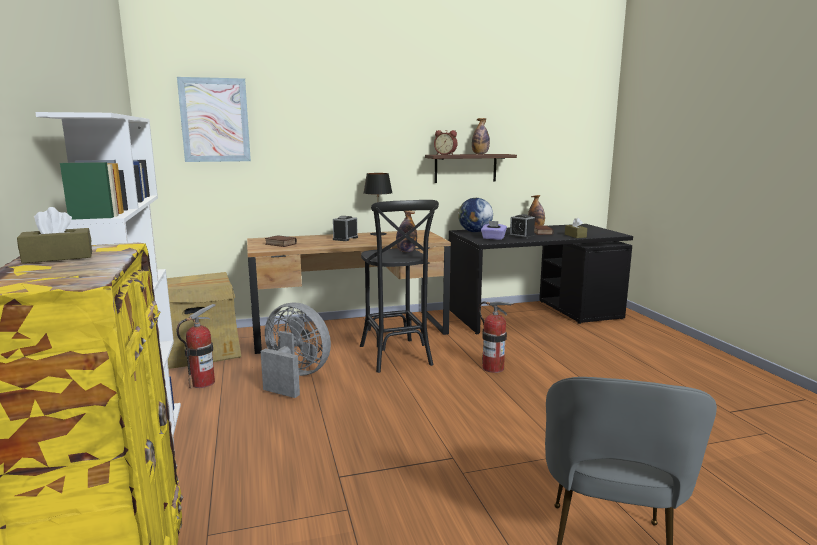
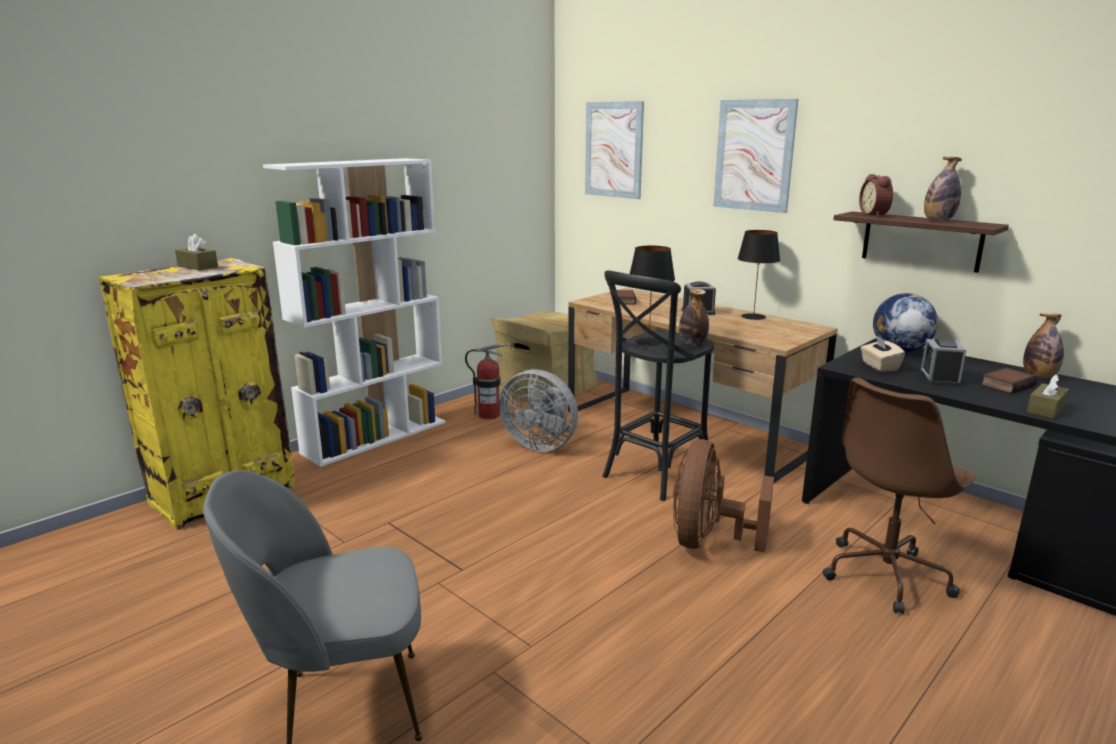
camera: 60 degrees right, 5 degrees up
(294, 378) = (541, 444): grey fan -> grey fan turned 120 degrees clockwise
(352, 121) = (754, 155): none -> picture
(383, 256) = (649, 342): none -> black table lamp
(493, 238) = (879, 366): purple tissue box -> beige tissue box
(493, 368) = (708, 541): fire extinguisher -> brown fan
(561, 343) = (883, 577): none -> brown office chair

